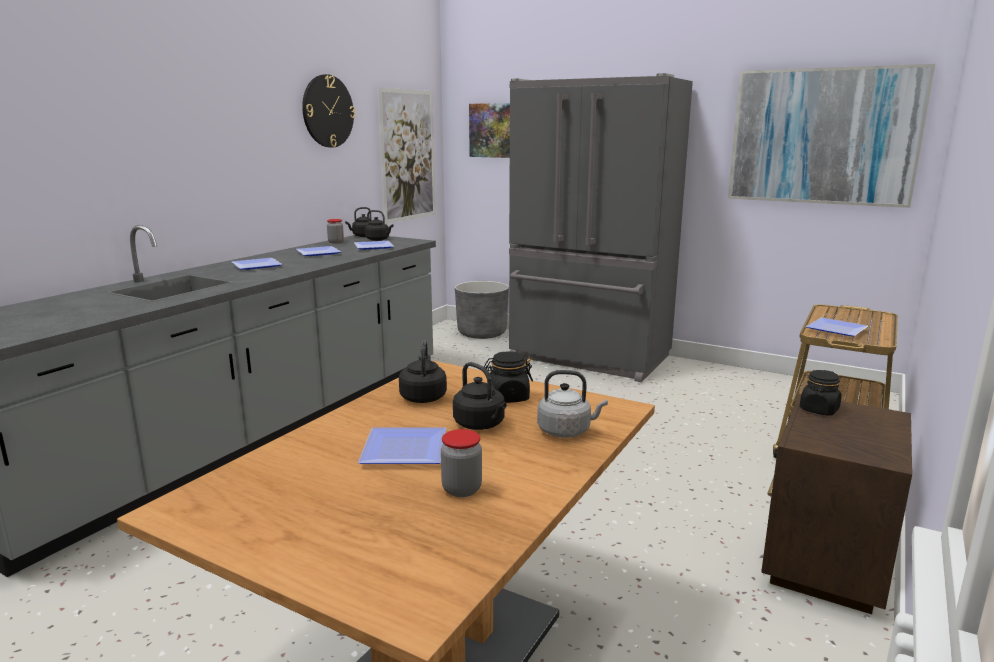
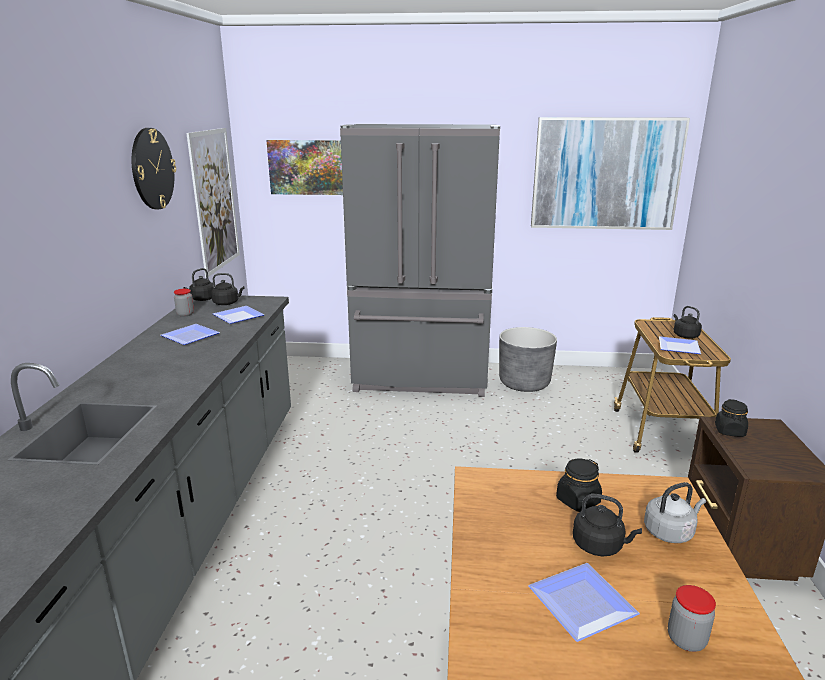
camera: 25 degrees left, 5 degrees up
(258, 266) = (147, 370): plate -> none
(423, 397) = (509, 522): black kettle -> black kettle (684, 335)
(482, 333) = (304, 366): grey planter -> grey planter (524, 383)

